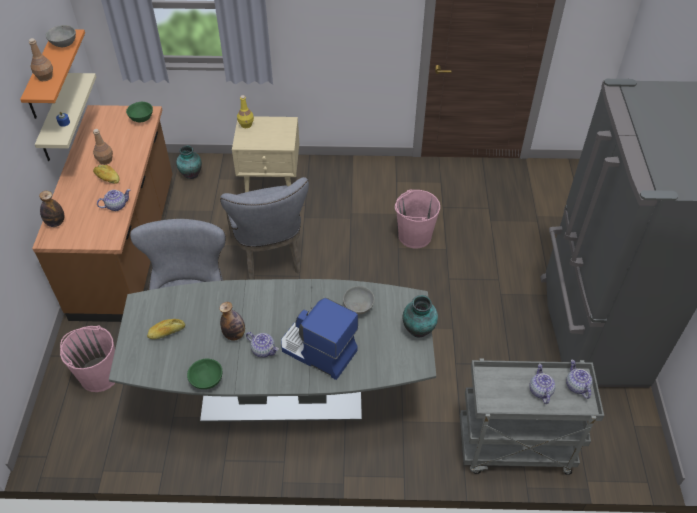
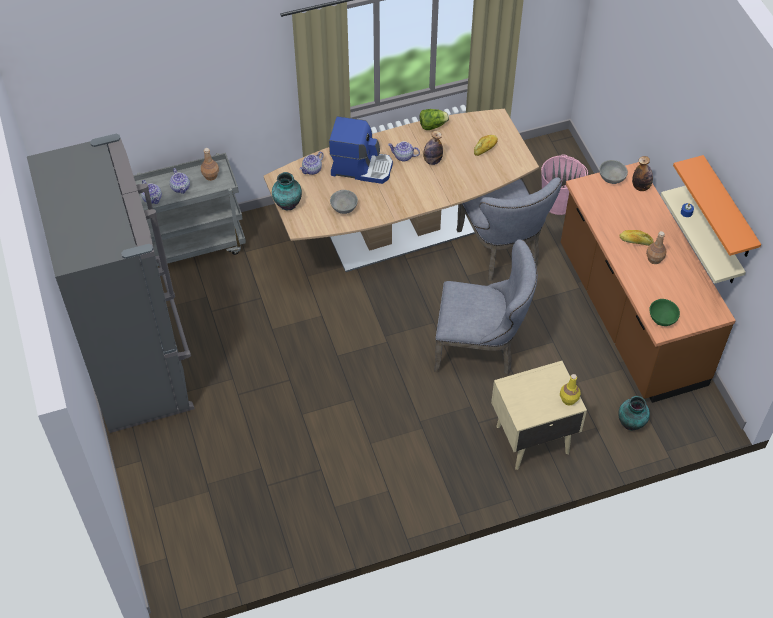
camera: 160 degrees right, 5 degrees up
(45, 77) = (705, 183): brown bottle -> brown bottle (210, 175)
(63, 44) = (729, 226): grey bowl -> grey bowl (611, 178)
(116, 205) = (602, 217): teapot -> teapot (312, 170)
(207, 381) = (432, 125): green bowl -> lettuce
(269, 257) = (481, 348): grey chair -> grey chair turned 135 degrees clockwise
(283, 392) = (400, 232): grey dining table -> brown dining table
(414, 236) = (341, 420): pink bucket -> none

